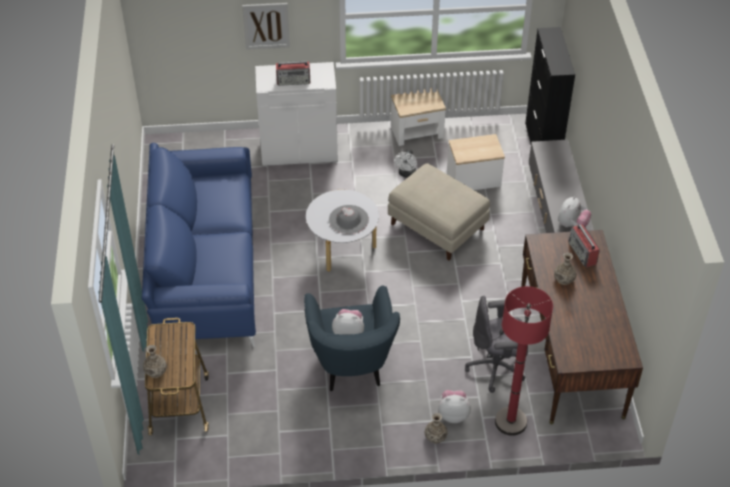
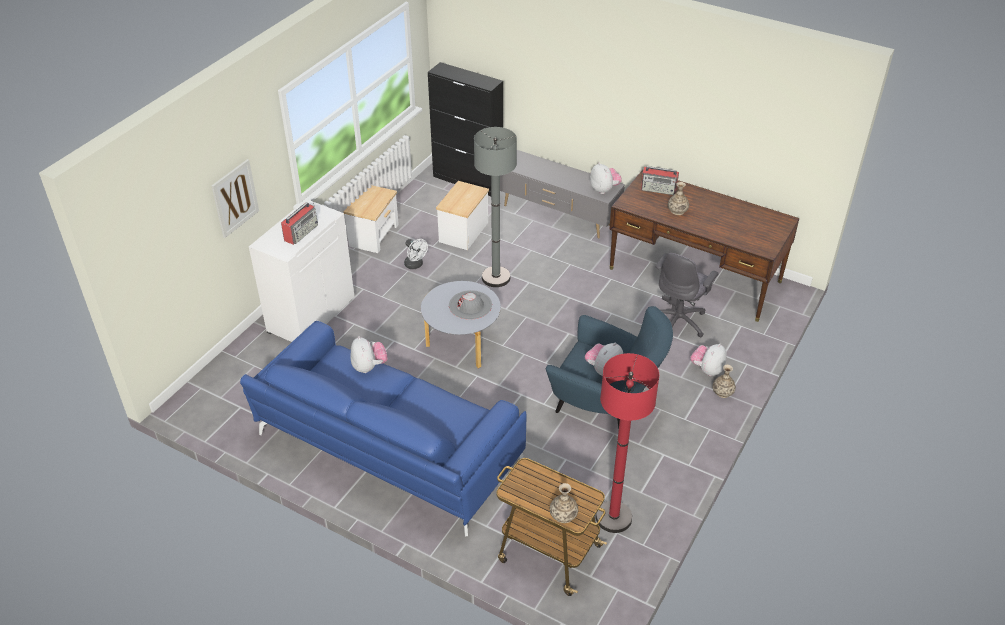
camera: 55 degrees left, 5 degrees down
(233, 201) = (369, 367): none -> plush toy
(438, 227) = (496, 277): beige ottoman -> grey floor lamp
(510, 422) = (739, 341): red floor lamp -> red floor lamp (613, 517)

